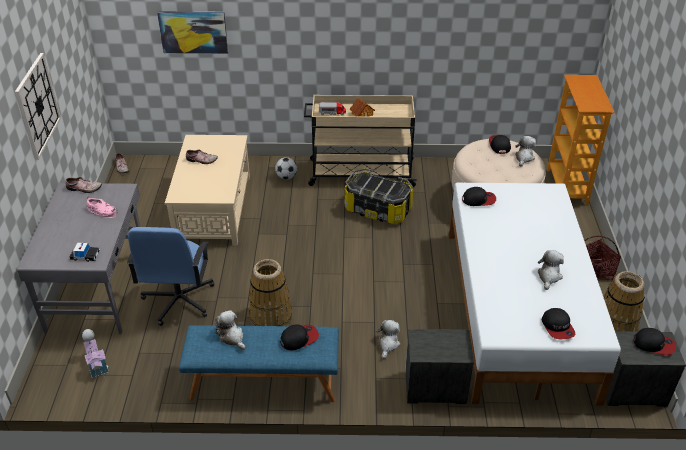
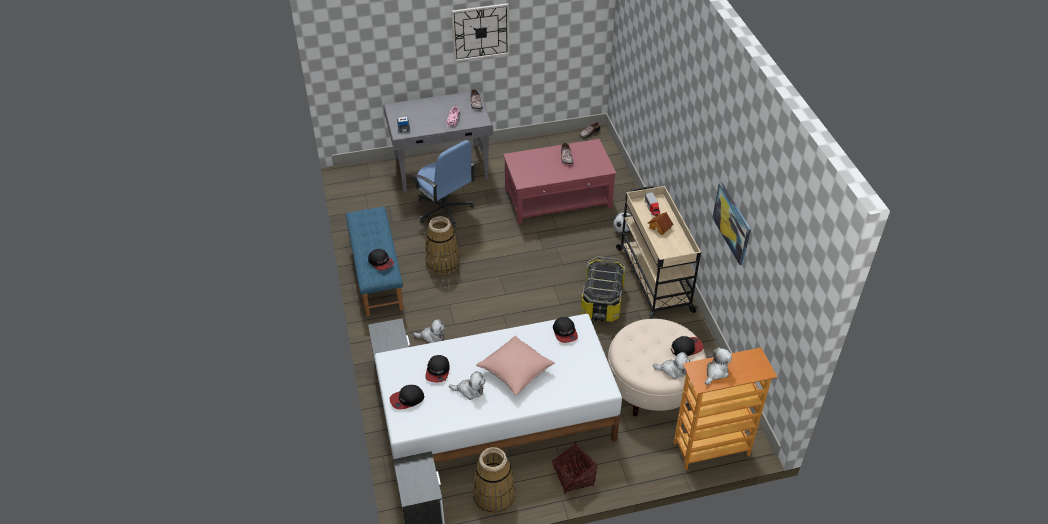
camera: 75 degrees right, 5 degrees up
(97, 365) = (373, 191): toy house -> none
(178, 301) = (444, 210): blue office chair -> blue office chair turned 120 degrees counterclockwise
(193, 32) = (642, 70): picture -> picture (732, 223)
(214, 208) = (558, 198): beige coffee table -> red coffee table
(232, 337) = (375, 228): plush toy -> plush toy (716, 372)
(525, 240) = (515, 371): none -> pink pillow
(654, 344) = (422, 483): cap -> cap (438, 371)

